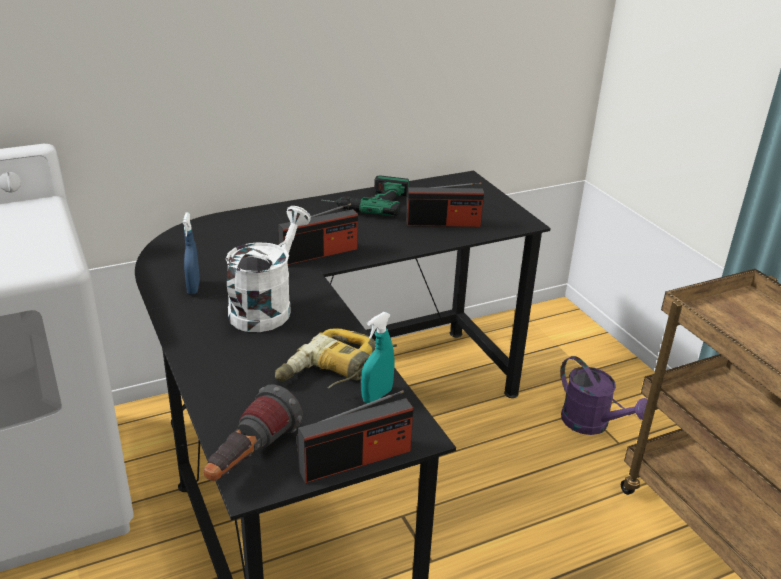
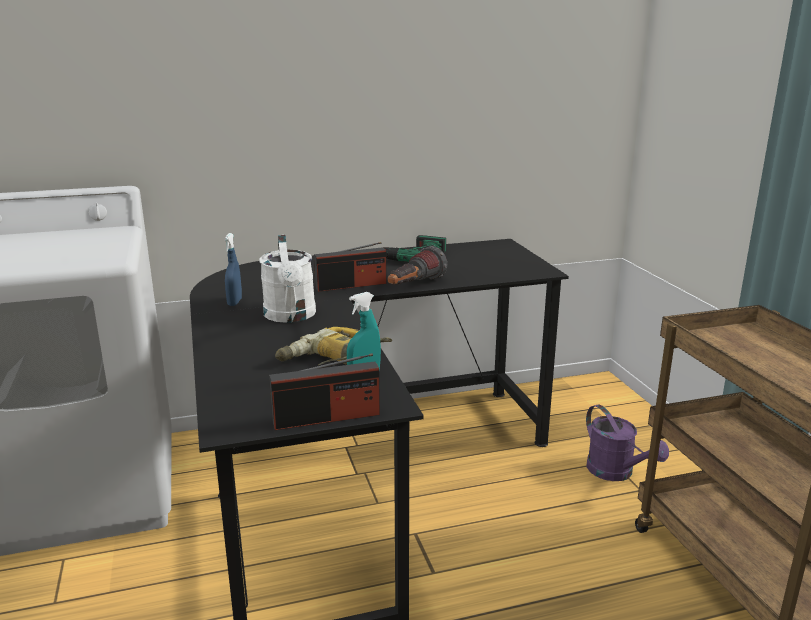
camera: 10 degrees right, 10 degrees down
(250, 459) = (233, 411): flashlight -> flashlight (414, 286)
(266, 307) = (291, 316): white watering can -> white watering can turned 135 degrees clockwise
(443, 223) = (470, 270): radio -> none

